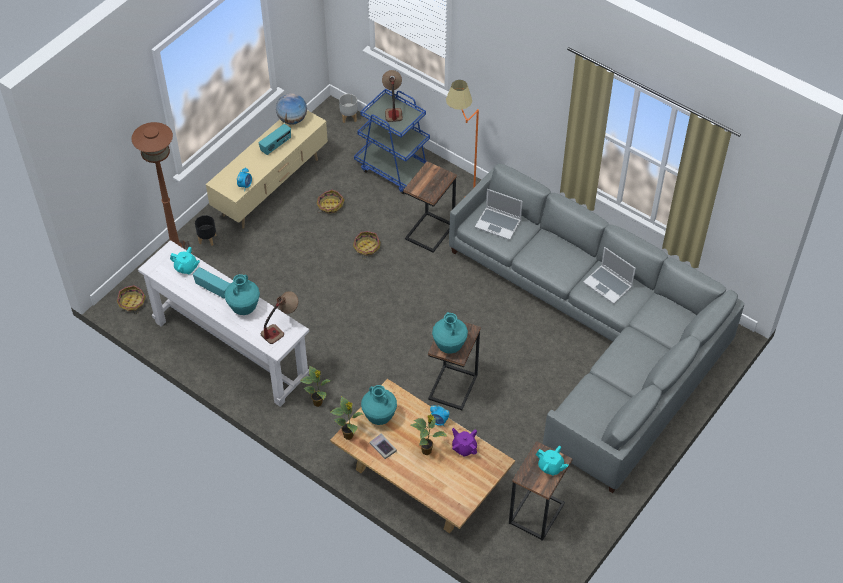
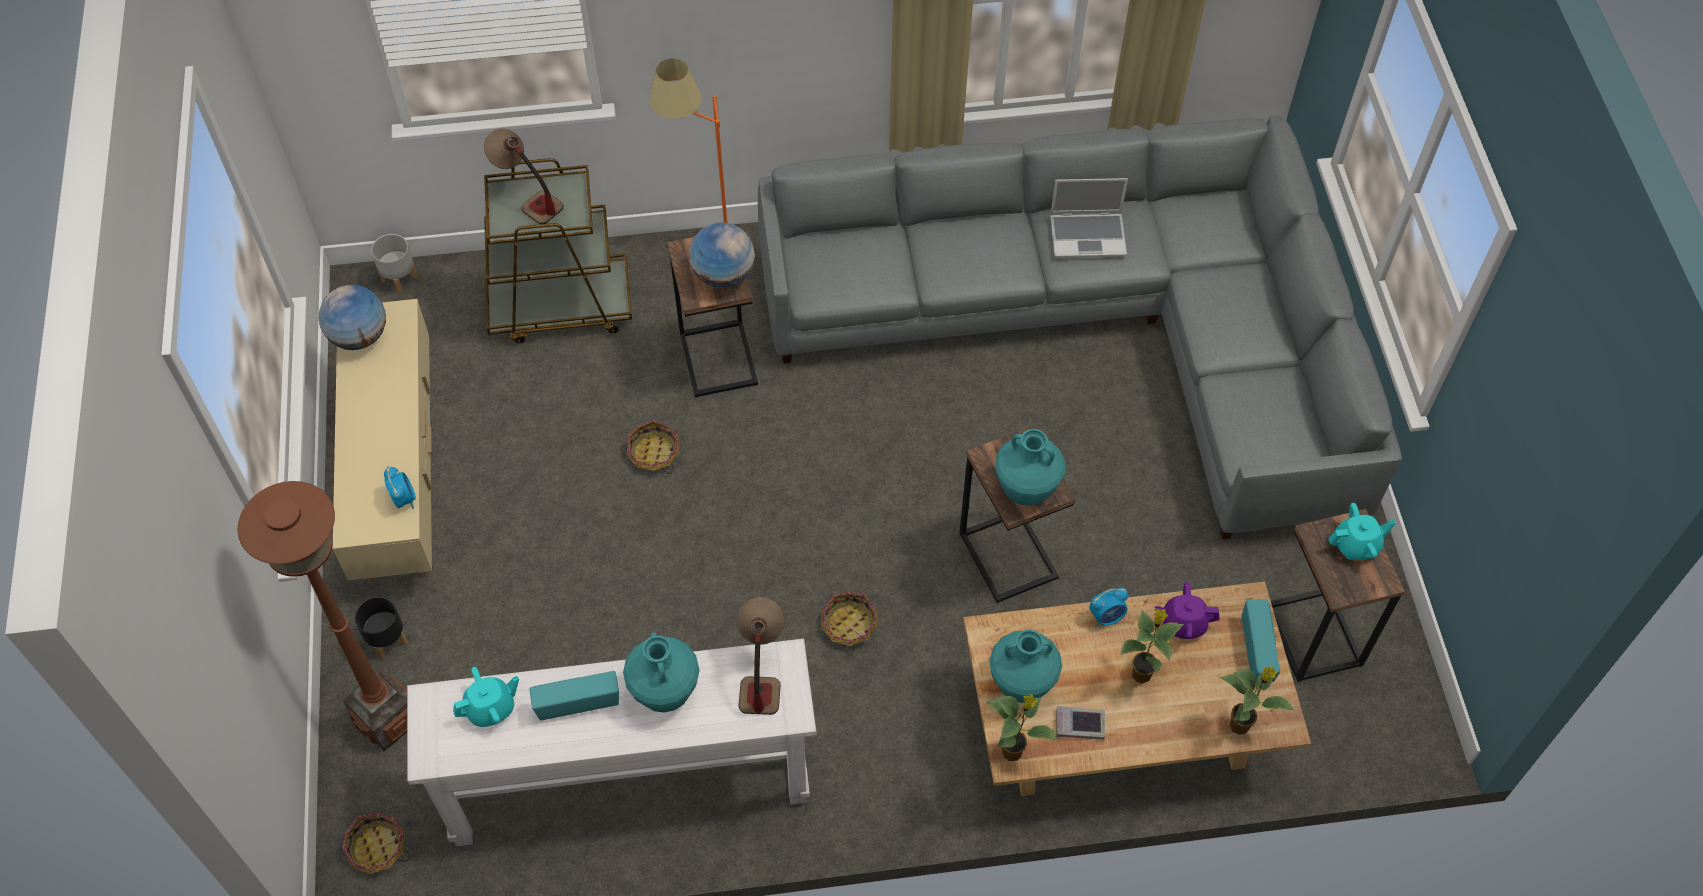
camera: 45 degrees left, 5 degrees up
(276, 146) = (381, 397): radio -> radio (1257, 651)
(318, 403) = (854, 745): potted plant -> potted plant (1241, 725)
(330, 206) = (525, 434): basket -> basket (849, 625)
(394, 169) = (561, 306): blue cart -> brown cart
(432, 187) = (723, 275): none -> globe
(498, 224) = (848, 263): laptop -> none

